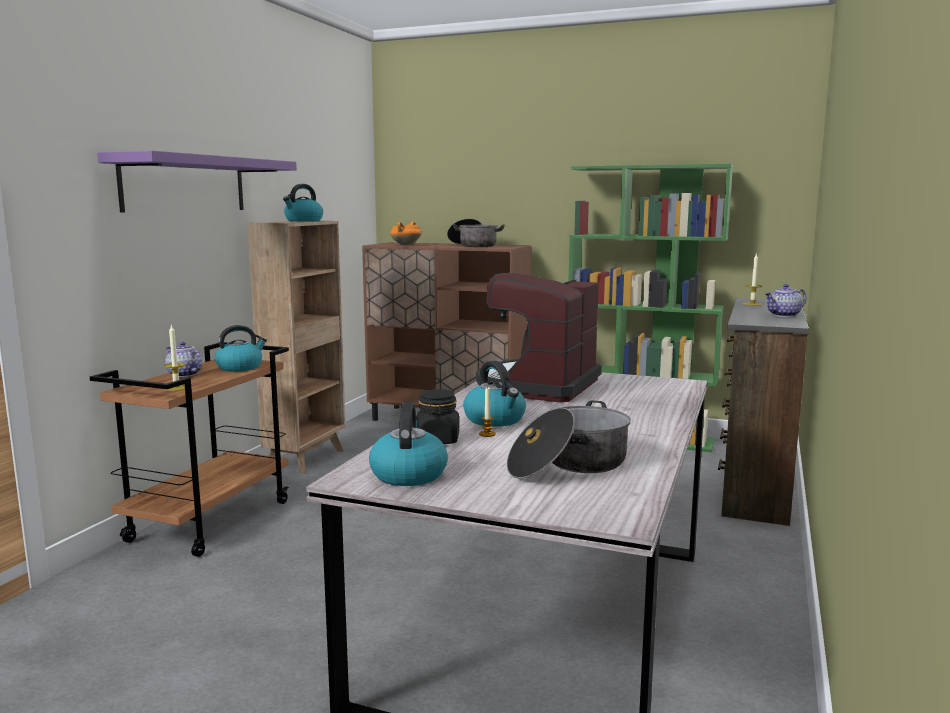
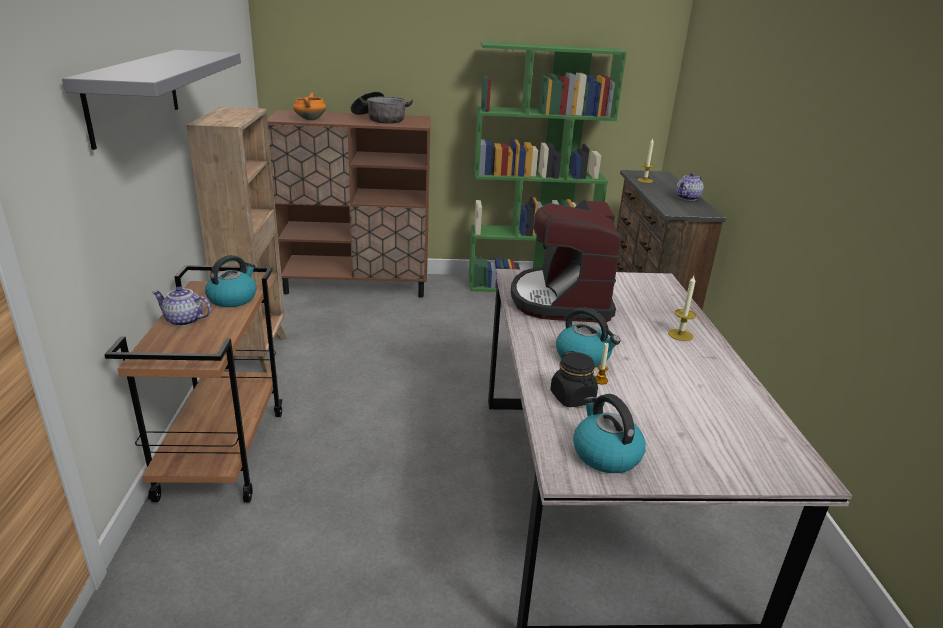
camera: 25 degrees left, 15 degrees up
(176, 388) = (202, 346): candle -> candle (680, 335)
(185, 184) = (134, 94): purple shelf -> grey shelf
(303, 221) = (233, 112): kettle -> none
(568, 465) = (703, 412): cooking pot -> none

